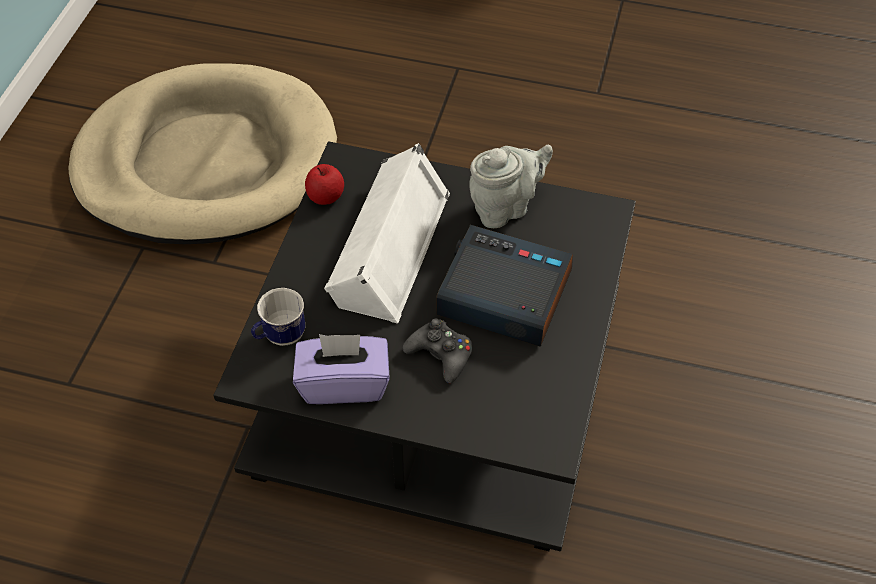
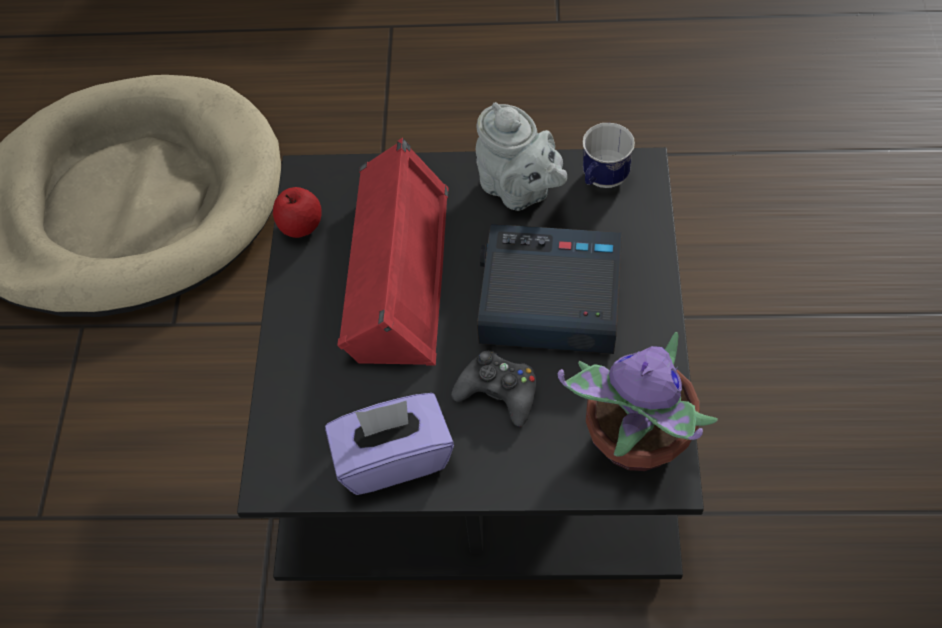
camera: 10 degrees left, 5 degrees up
(280, 337) = (297, 417): mug -> mug (601, 181)
(387, 246) = (394, 271): white speaker -> red speaker
(505, 207) = (518, 190): grey teapot -> grey teapot turned 90 degrees clockwise
(536, 417) = (635, 443): none -> potted plant

